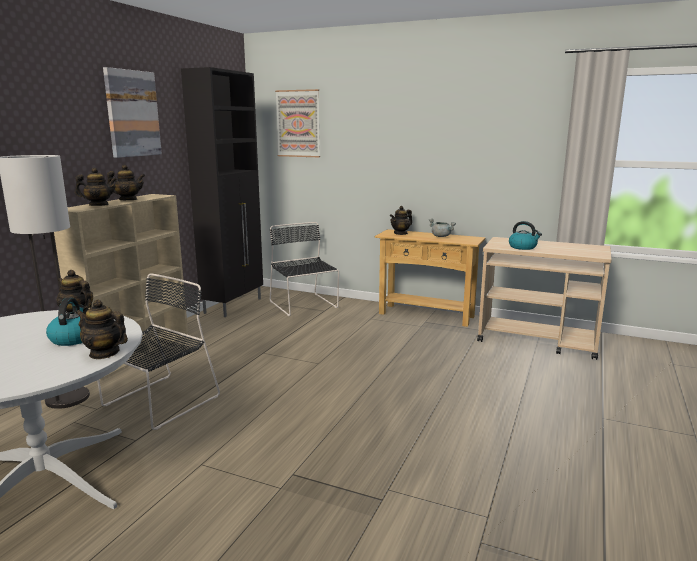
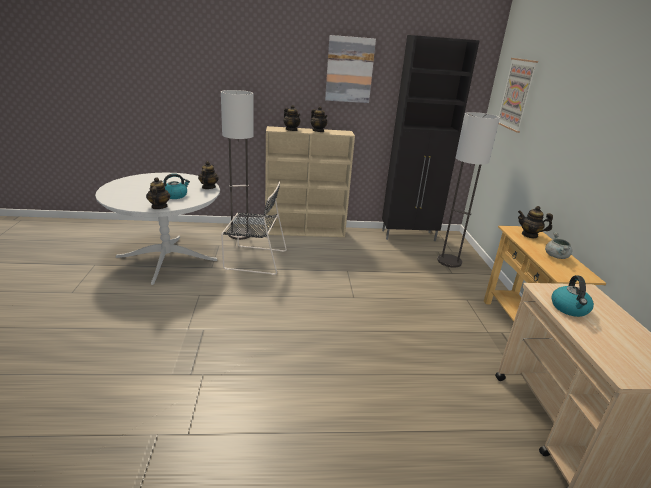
camera: 60 degrees right, 10 degrees up
(304, 305) = (449, 261): black chair -> floor lamp

